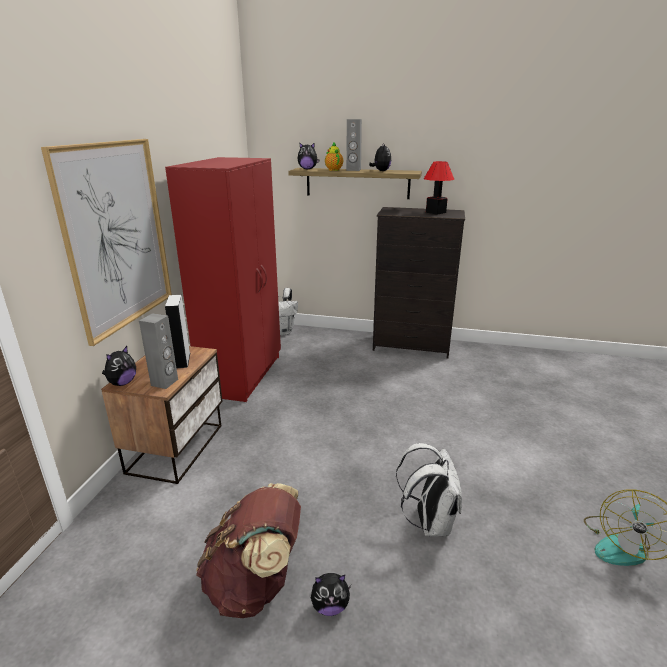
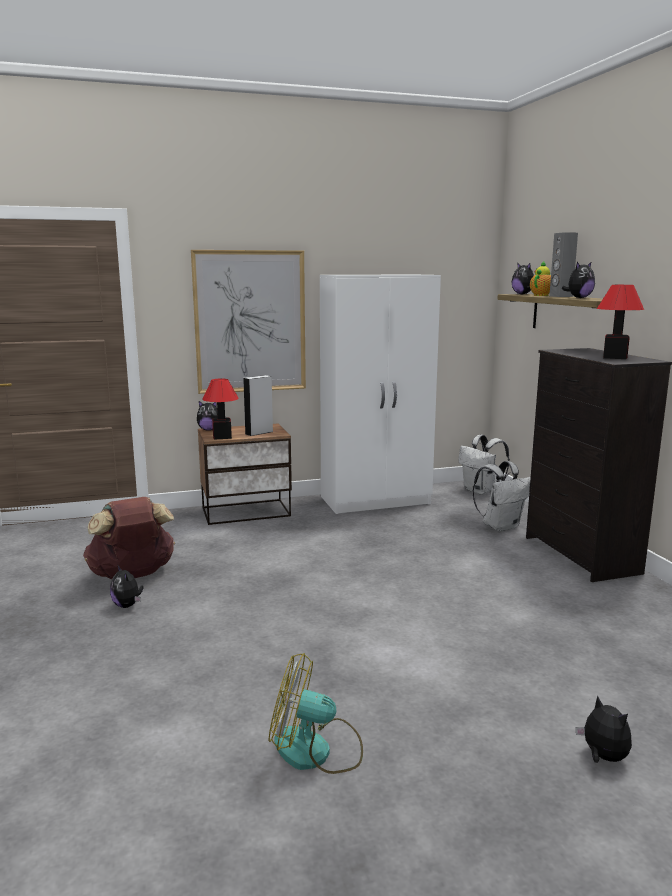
camera: 60 degrees right, 10 degrees down
(165, 382) = (222, 436): grey speaker -> table lamp
(243, 374) = (376, 500): red wardrobe -> white wardrobe
(429, 522) = (251, 626): white backpack -> white backpack (500, 526)
(631, 436) = (603, 757): none -> plush toy

